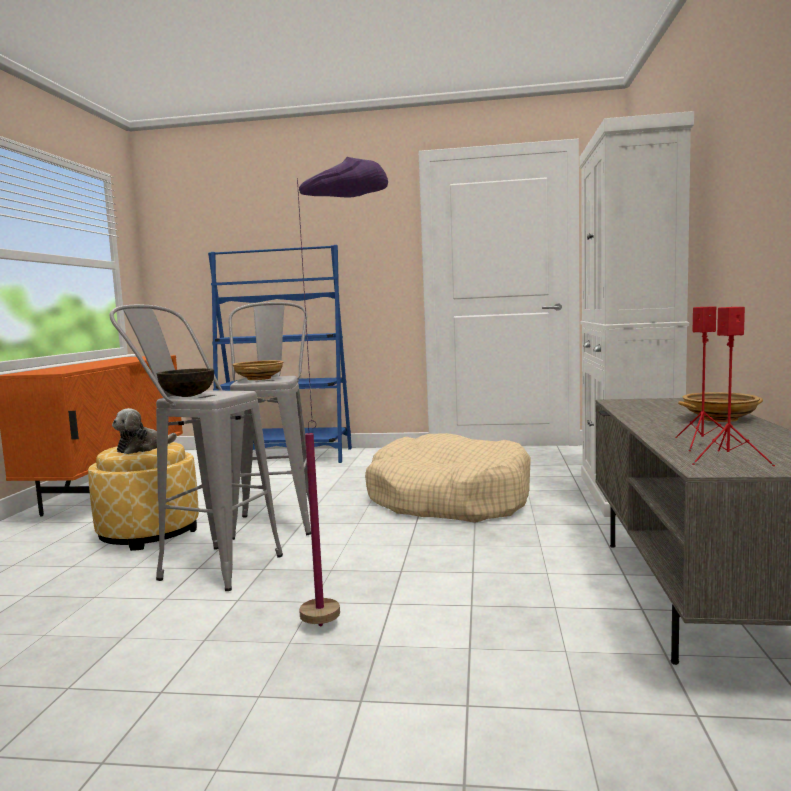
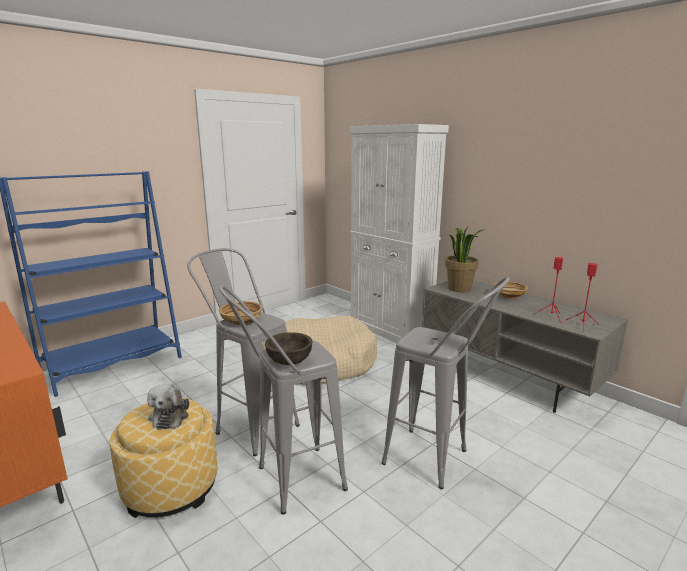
camera: 50 degrees left, 10 degrees up
(354, 618) = (437, 462): purple floor lamp -> grey stool
(656, 405) = (460, 288): none -> potted plant

